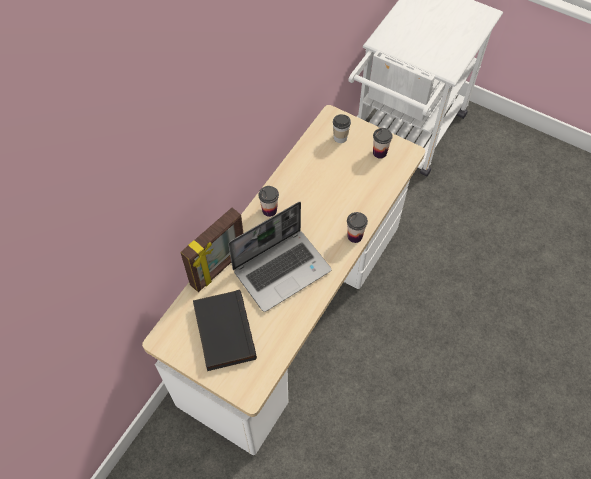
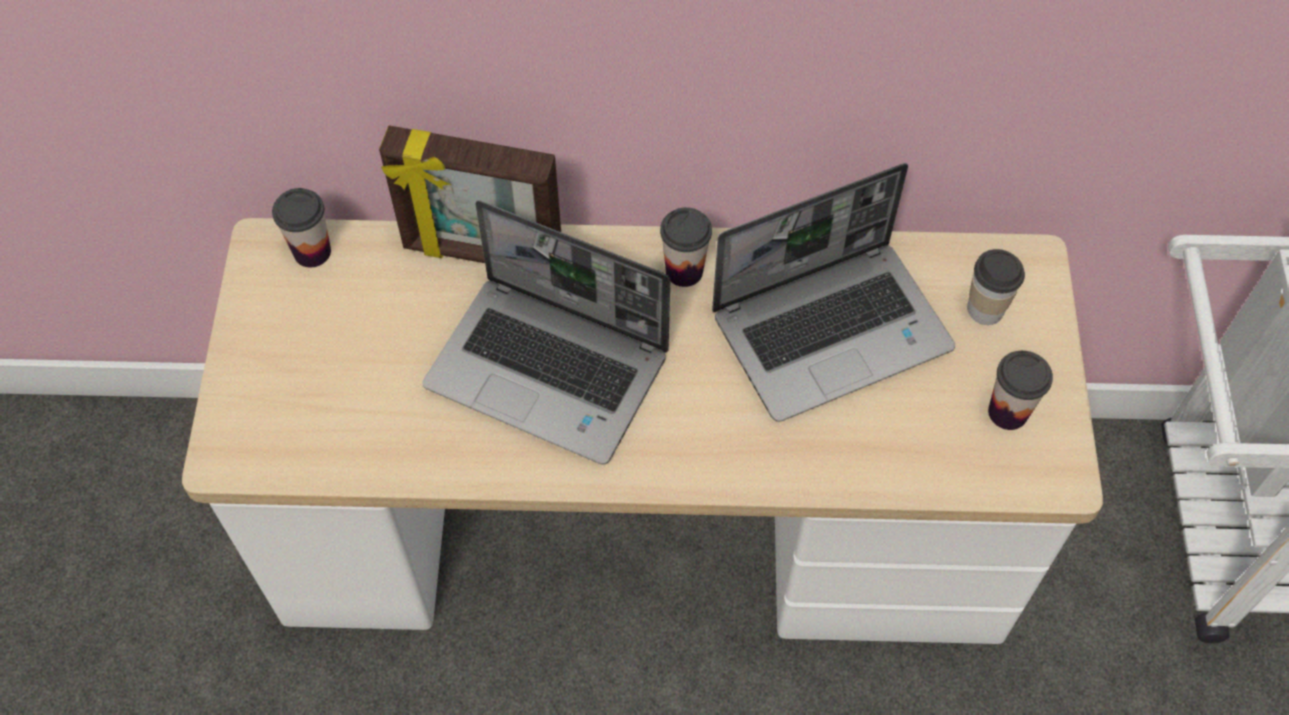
camera: 60 degrees right, 0 degrees up
(222, 331) = (339, 337): black book -> none
(320, 181) = (833, 329): none -> laptop
(355, 236) = (731, 471): cup -> cup (312, 252)

